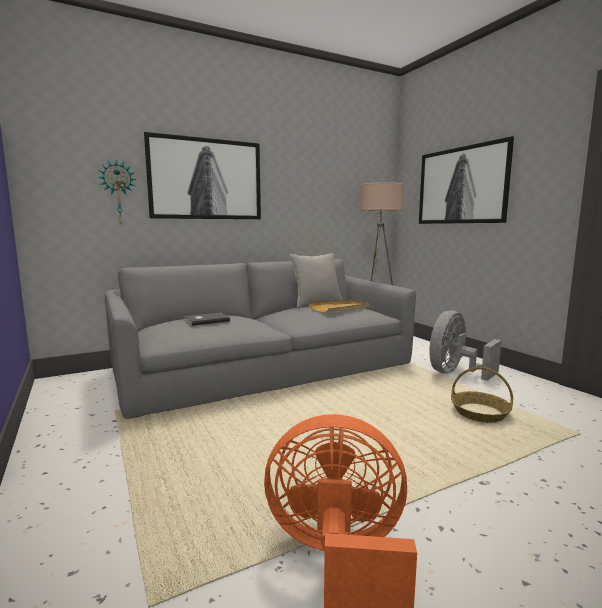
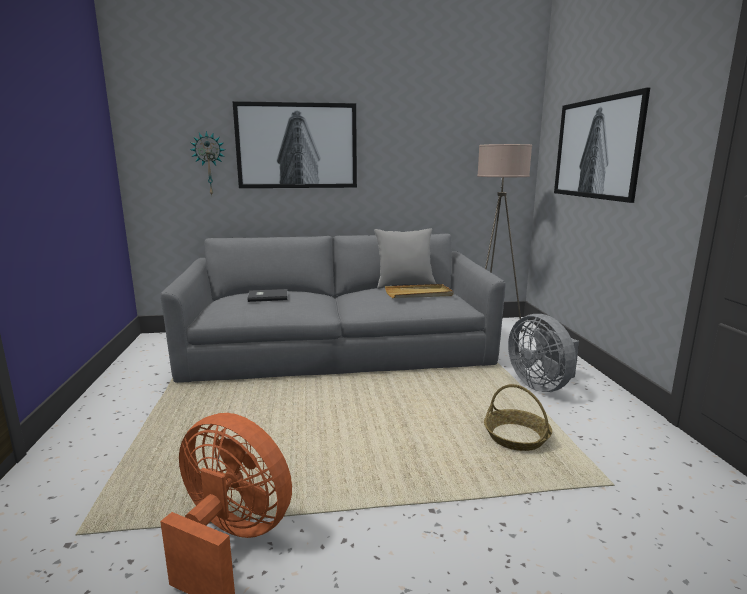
camera: 20 degrees right, 5 degrees up
(455, 373) = (541, 385): grey fan -> grey fan turned 90 degrees counterclockwise

